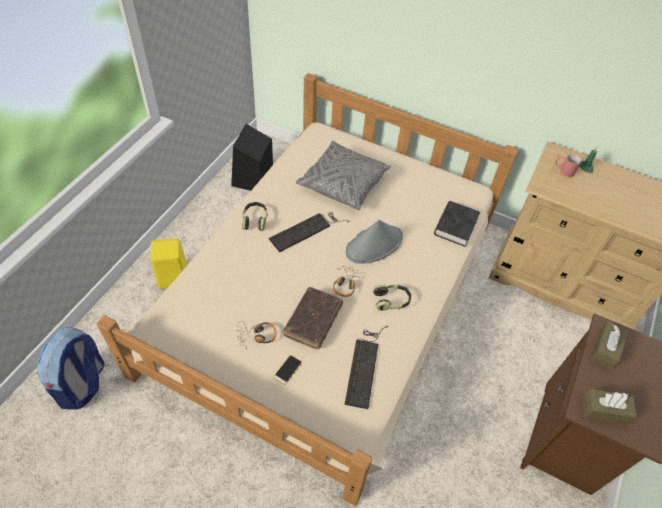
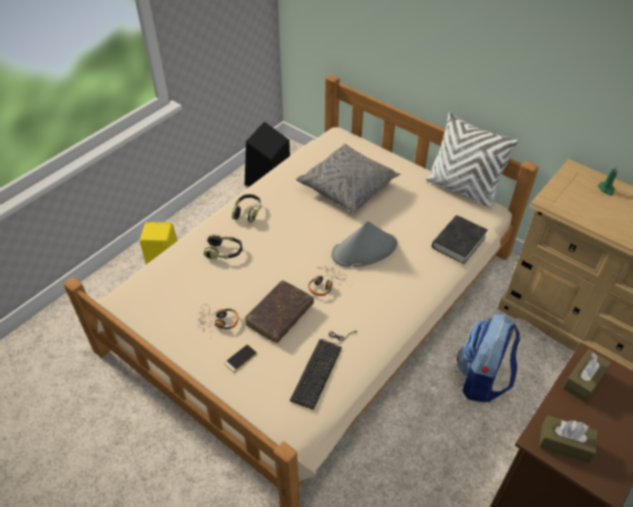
camera: 15 degrees right, 5 degrees down
(82, 384) = (52, 352): backpack -> backpack (482, 379)
(307, 230) = (298, 227): keyboard -> none
(391, 301) = (368, 307): headphones -> headphones (224, 252)
(446, 173) = (462, 189): none -> white pillow
(563, 171) = (578, 190): red mug -> none

